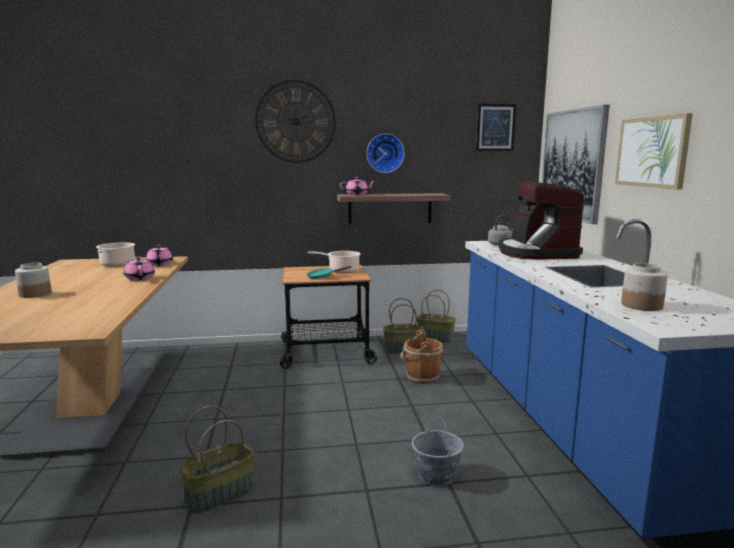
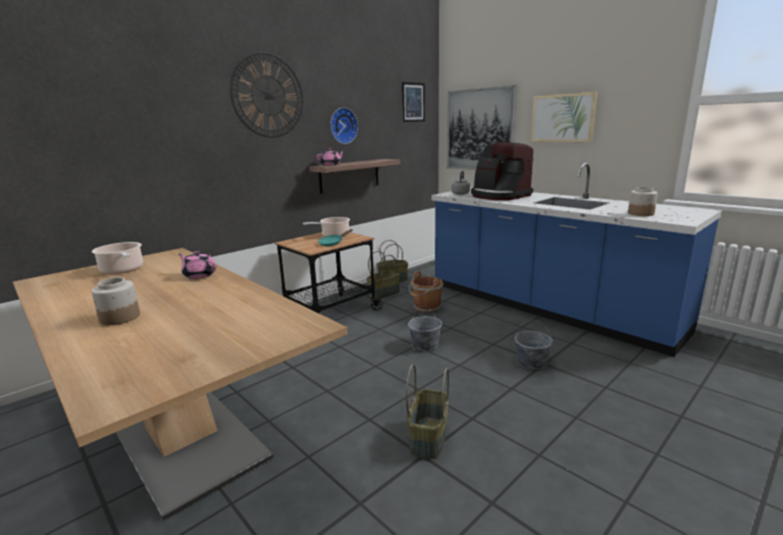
camera: 35 degrees left, 5 degrees up
(160, 264) = (177, 260): pink teapot -> none
(357, 412) = (425, 344): none -> grey bucket

